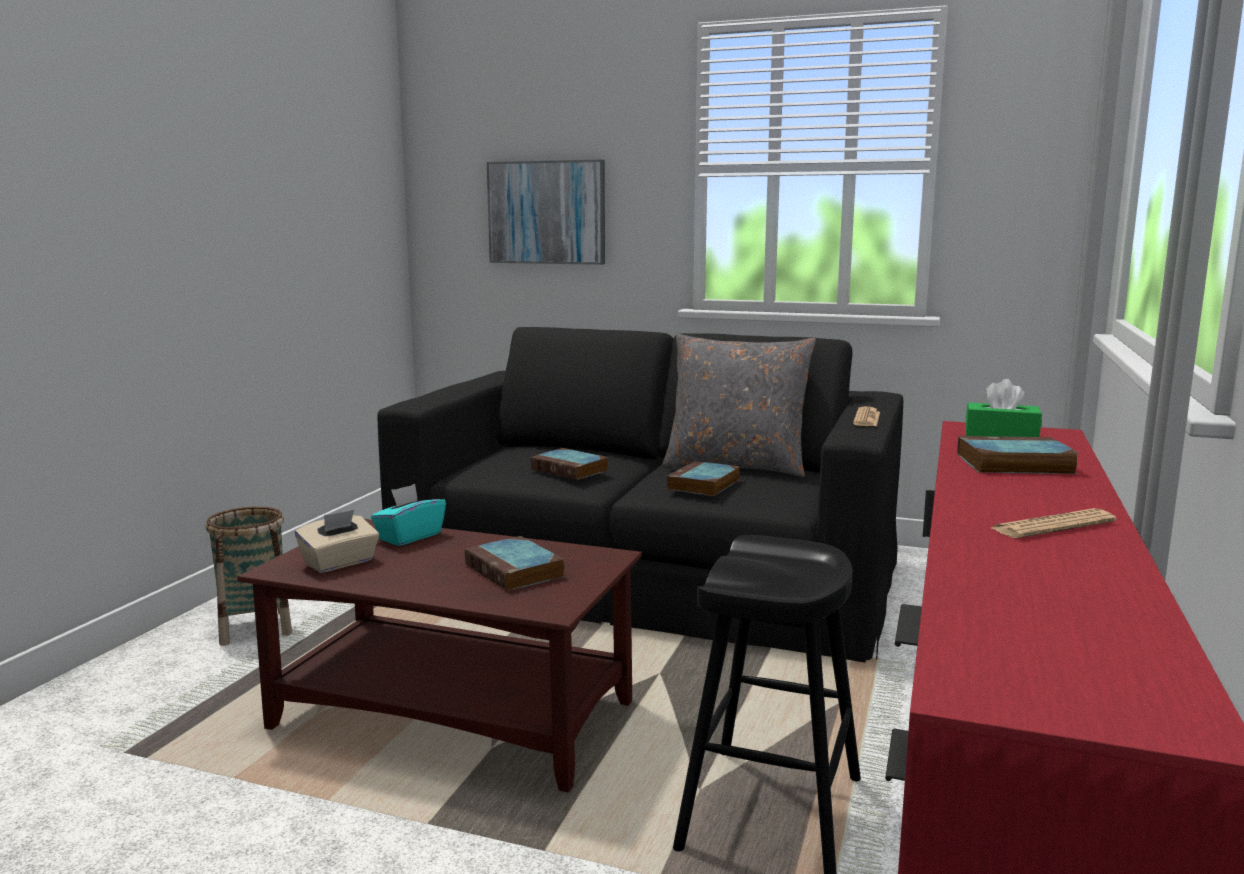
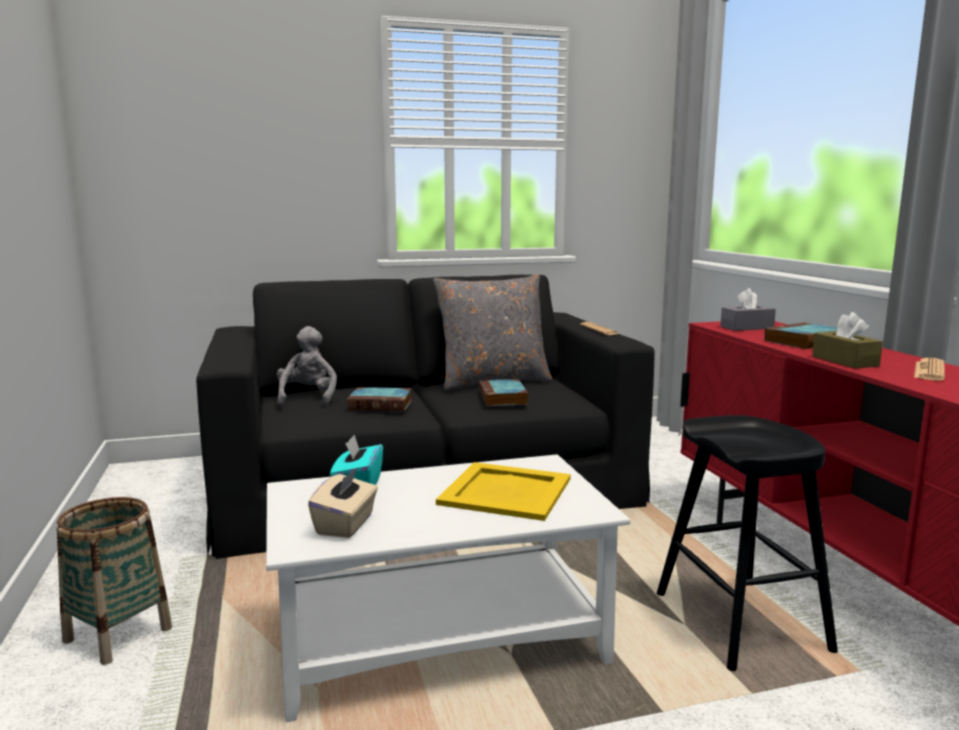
camera: 35 degrees left, 0 degrees up
(456, 715) = (442, 640): brown coffee table -> white coffee table
(516, 571) = (507, 491): book -> yellow tray
(524, 453) = (308, 398): none -> grey plush toy
(547, 212) = (243, 176): picture -> none
(972, 494) = (844, 361): none -> brown tissue box
(1001, 436) = (747, 327): green tissue box -> grey tissue box

